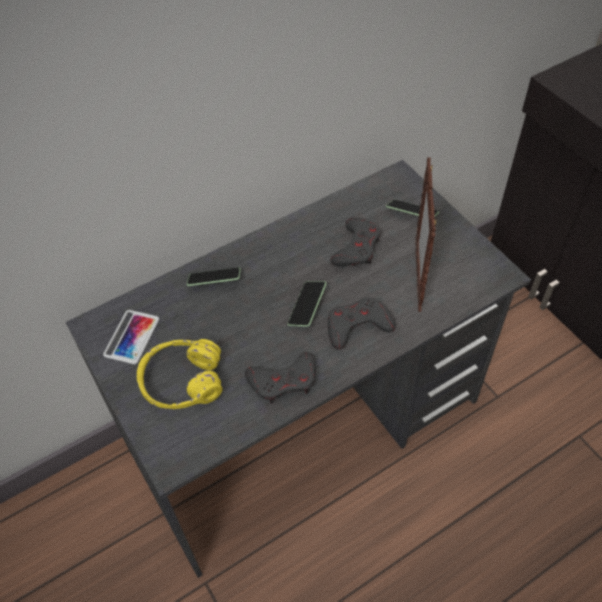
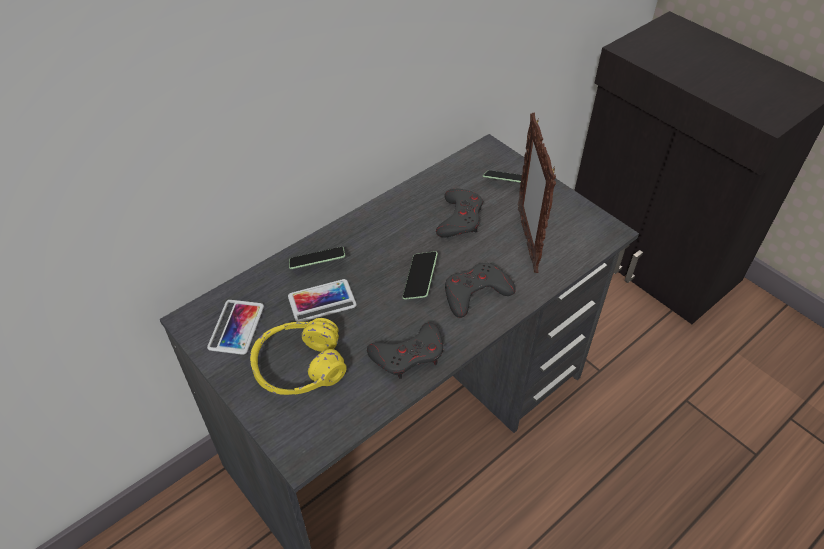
camera: 10 degrees left, 5 degrees down
(212, 319) = (322, 301): none -> phone

